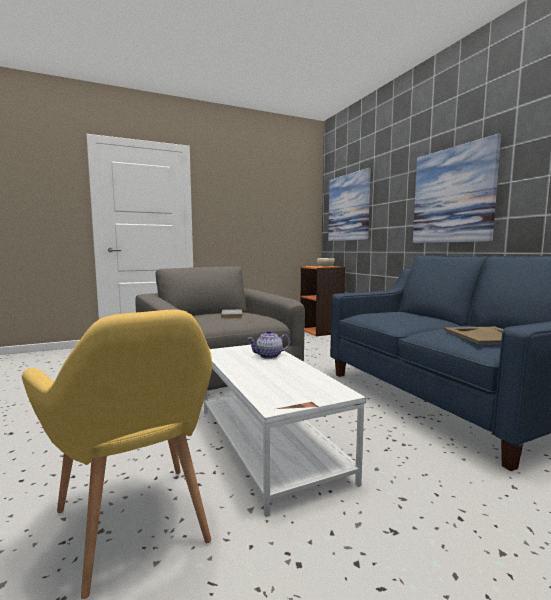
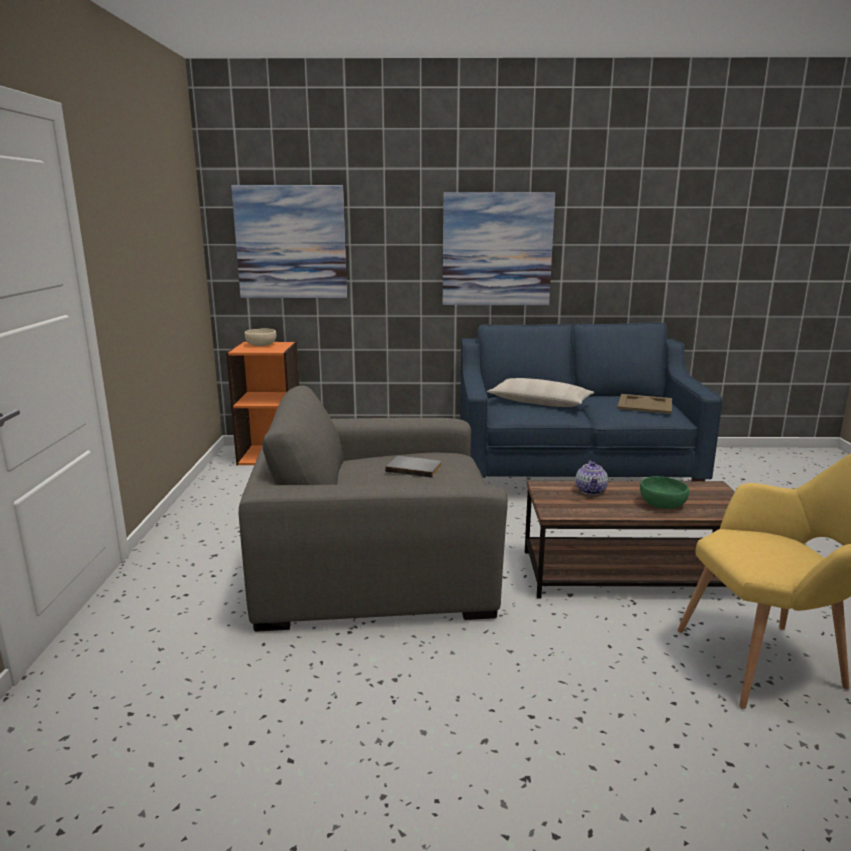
camera: 65 degrees left, 10 degrees up
(263, 376) = (661, 504): none -> green bowl
(269, 442) = (631, 573): white coffee table -> brown coffee table
(408, 317) = (539, 403): none -> beige pillow

